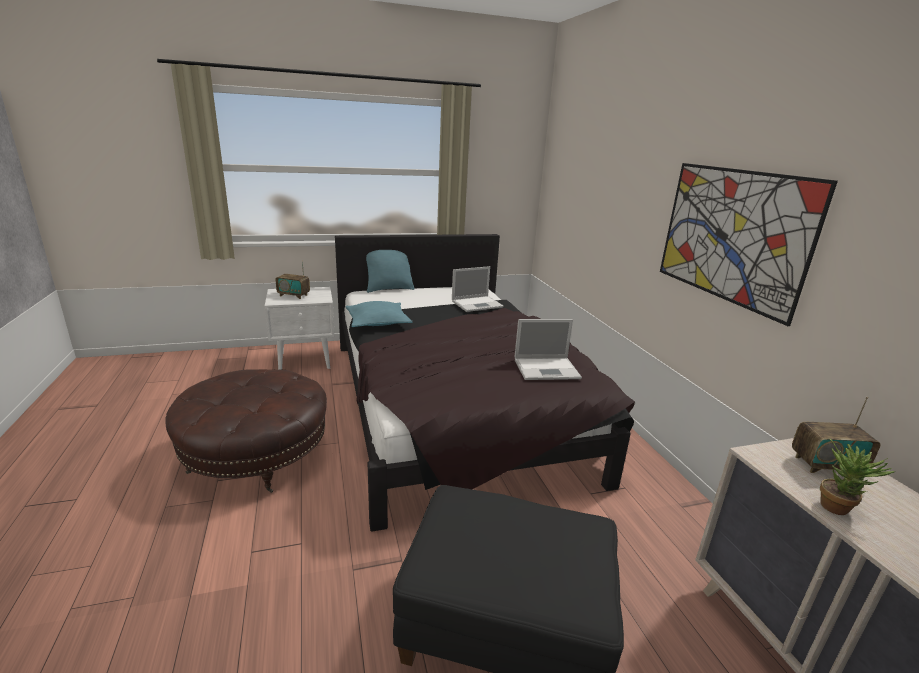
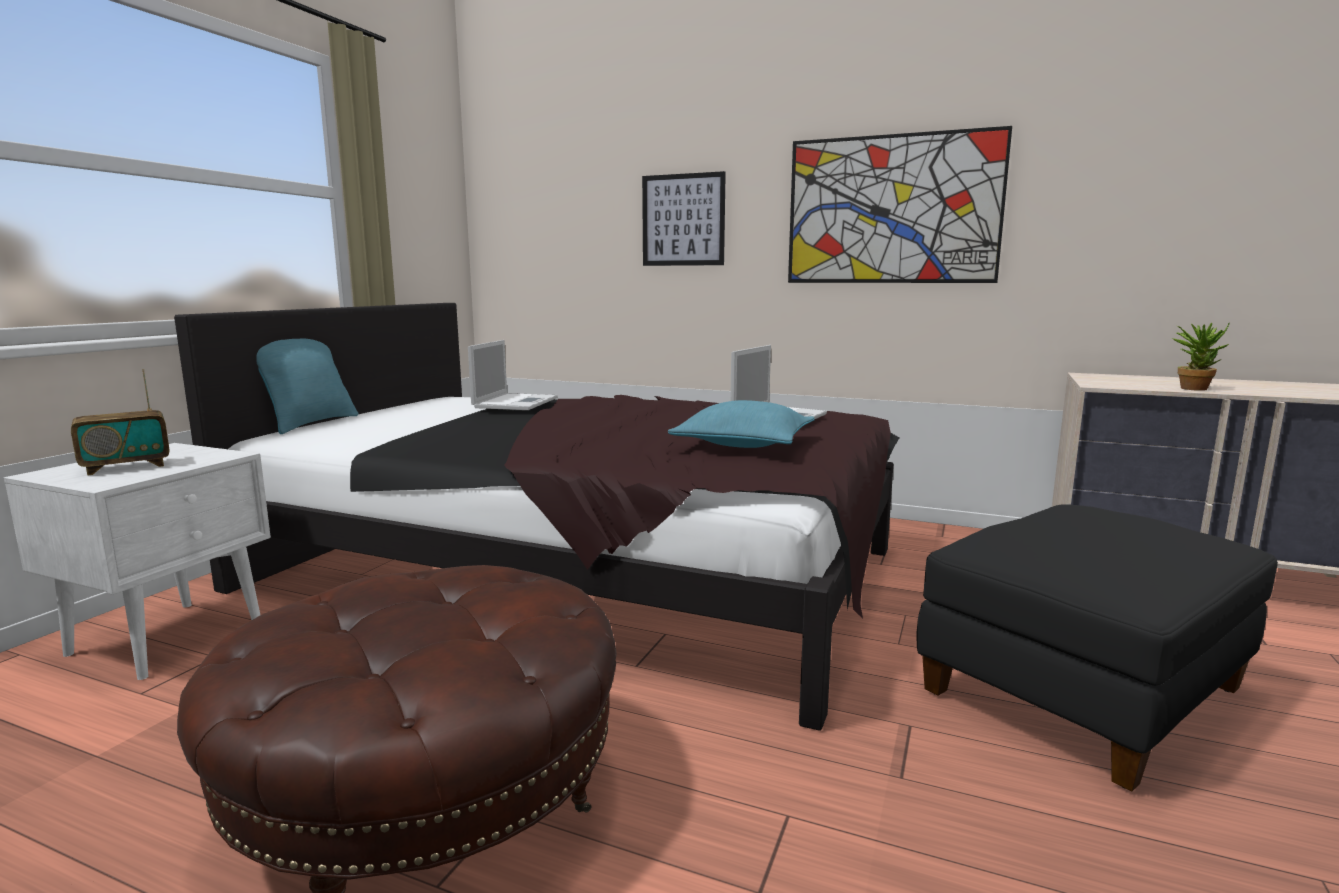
camera: 50 degrees left, 10 degrees down
(377, 322) = (432, 449): turquoise pillow -> turquoise pillow (744, 444)
(620, 207) = (683, 220): none -> picture
(825, 465) = (1124, 379): radio -> none

